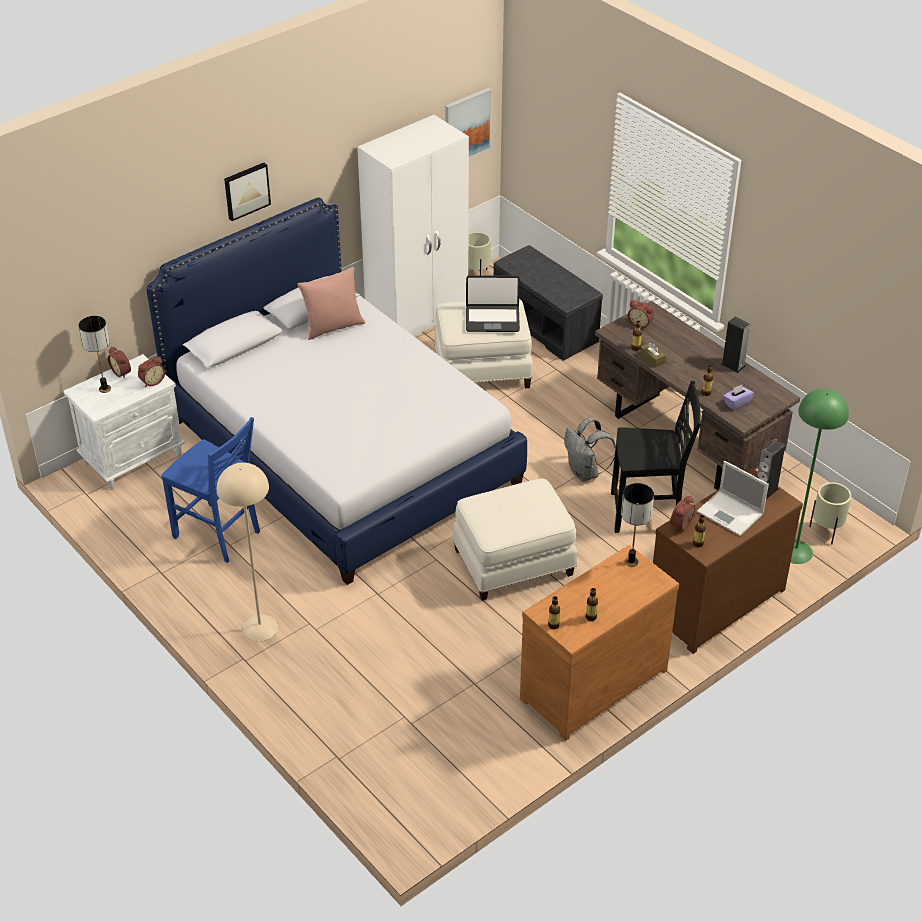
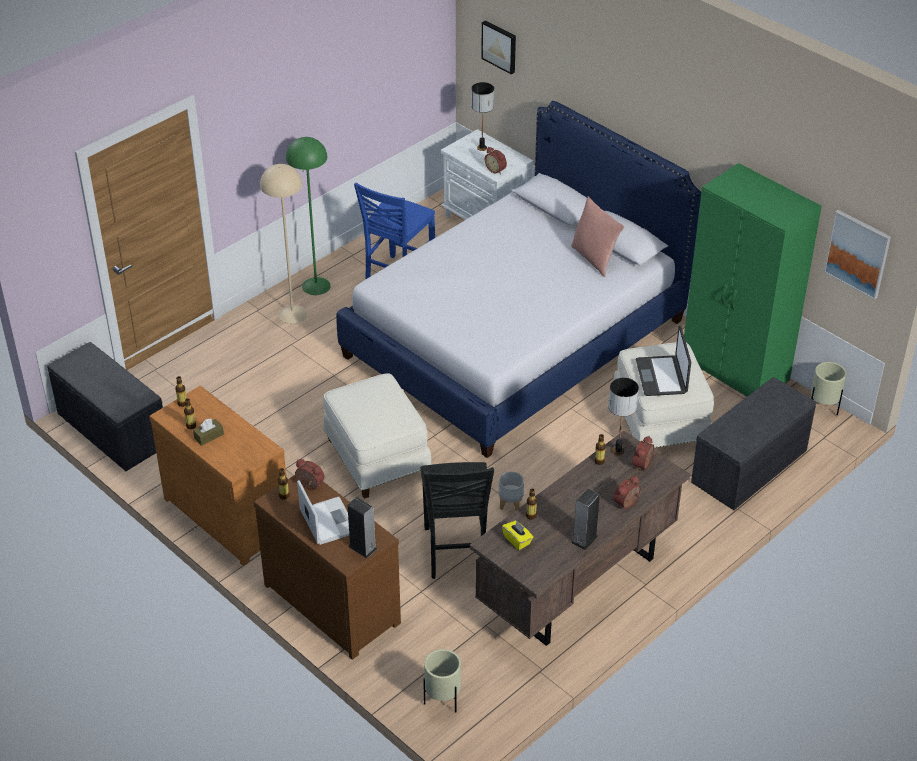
camera: 85 degrees right, 0 degrees up
(122, 372) = (505, 153): alarm clock -> alarm clock (627, 504)
(246, 190) = (636, 108): picture -> picture (500, 46)
(418, 317) = (735, 370): white wardrobe -> green wardrobe
(442, 797) = (111, 429): none -> grey bench
(585, 473) = (510, 504): grey backpack -> grey planter
(631, 561) = (260, 451): table lamp -> table lamp (618, 451)
(652, 359) = (582, 474): brown tissue box -> brown tissue box (209, 436)
(731, 513) = (327, 520): laptop -> laptop turned 120 degrees clockwise
(737, 403) = (517, 540): purple tissue box -> yellow tissue box
(795, 552) = (409, 671): green floor lamp -> green floor lamp (316, 286)

